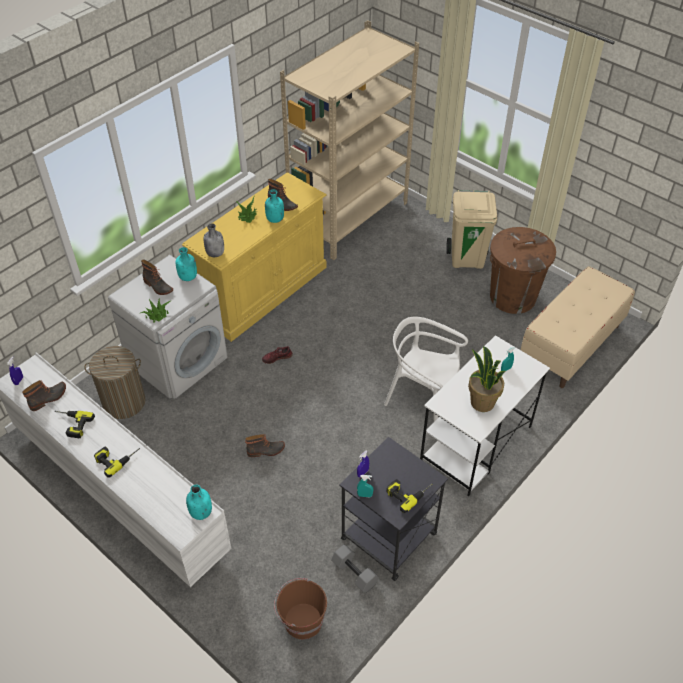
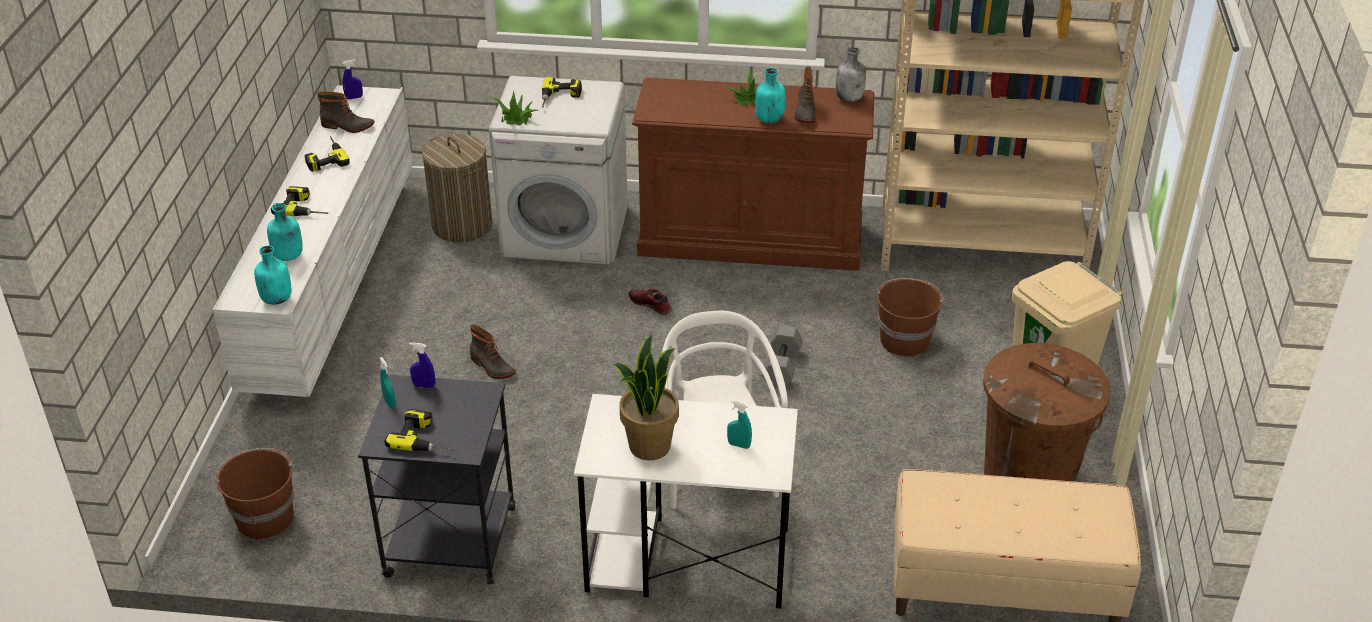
camera: 55 degrees right, 10 degrees down
(157, 286) = (560, 98): boot -> power drill
(188, 277) = (599, 110): turquoise bottle -> turquoise bottle (288, 256)
(215, 253) = (654, 106): grey bottle -> grey bottle (850, 98)
(264, 291) = (752, 240): yellow cabinet -> brown cabinet
(355, 573) = (368, 533): grey dumbbell -> grey dumbbell (782, 368)
(390, 281) = (904, 340): none -> brown bucket

